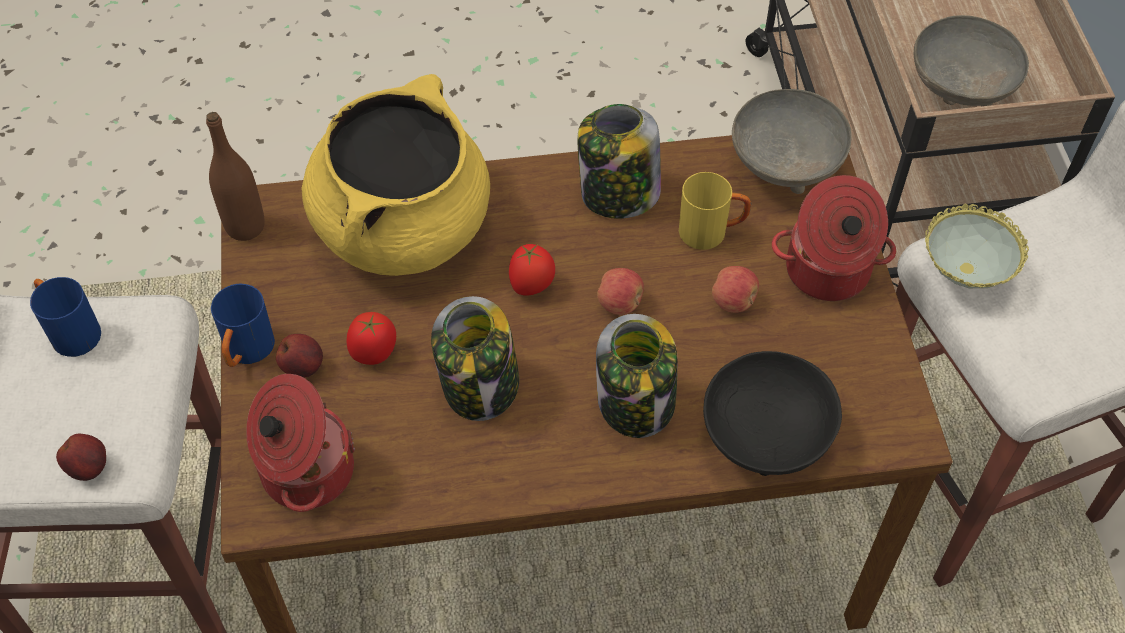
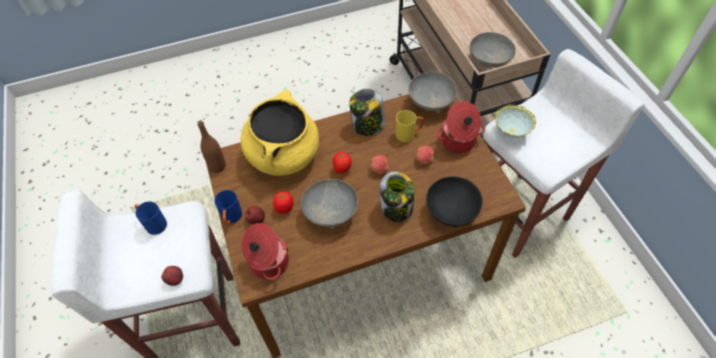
camera: 10 degrees left, 0 degrees up
(480, 386) = (332, 213): jar -> grey bowl

